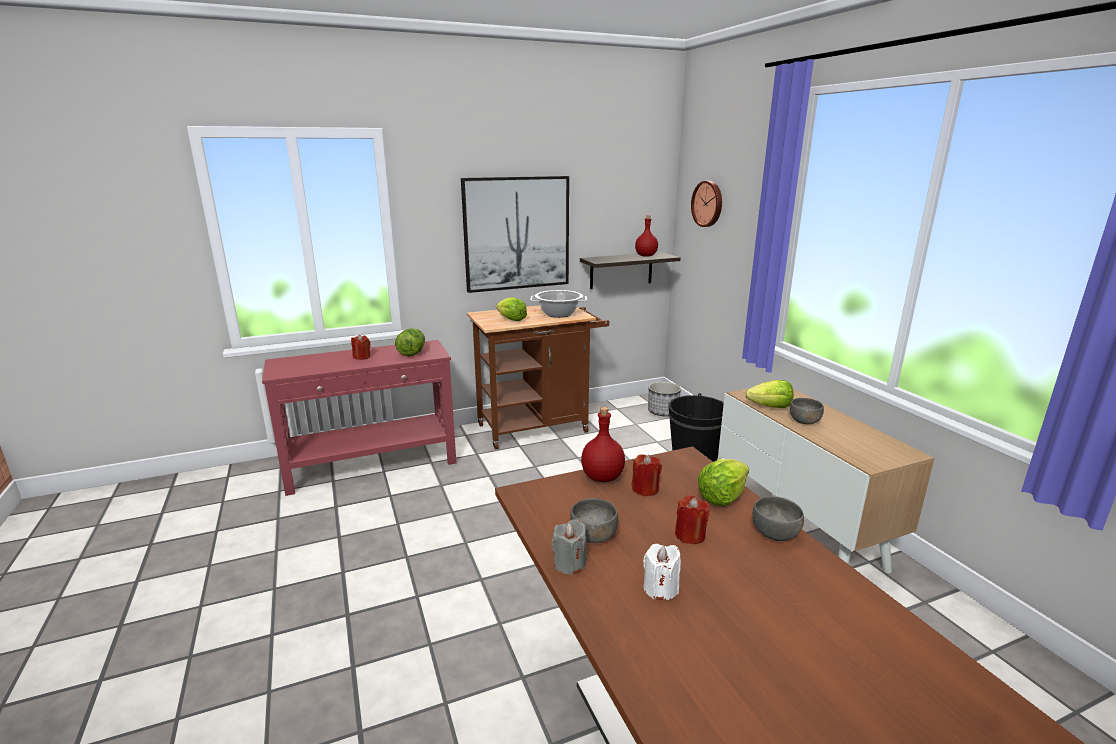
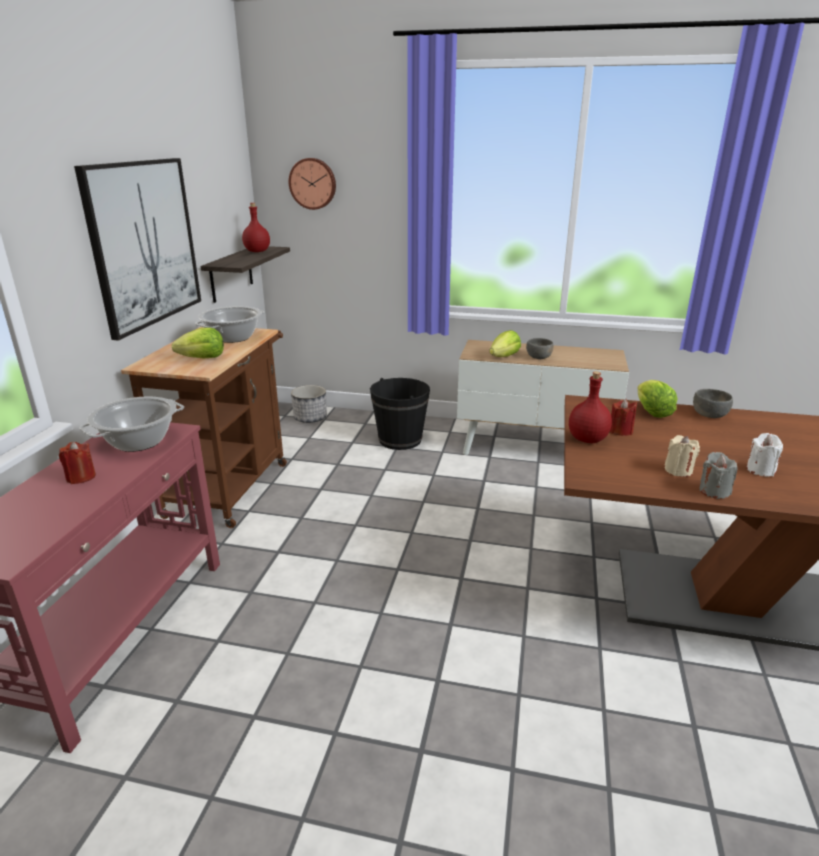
camera: 55 degrees left, 5 degrees up
(412, 352) = (138, 442): lettuce -> cooking pot
(593, 536) = (678, 470): grey bowl -> beige candle
(690, 535) = (697, 439): red candle -> none

